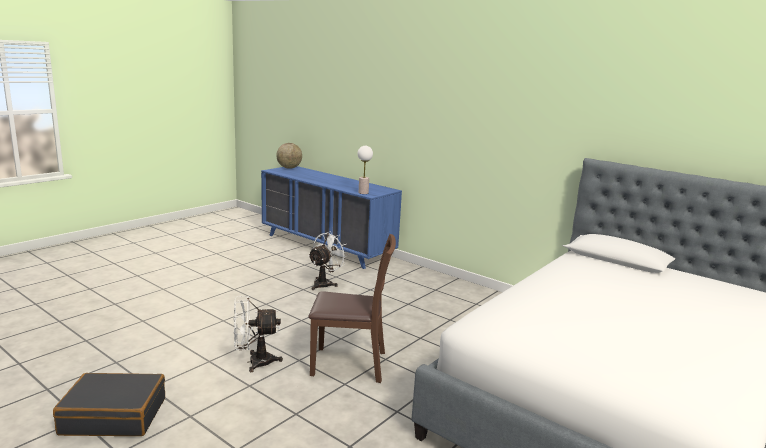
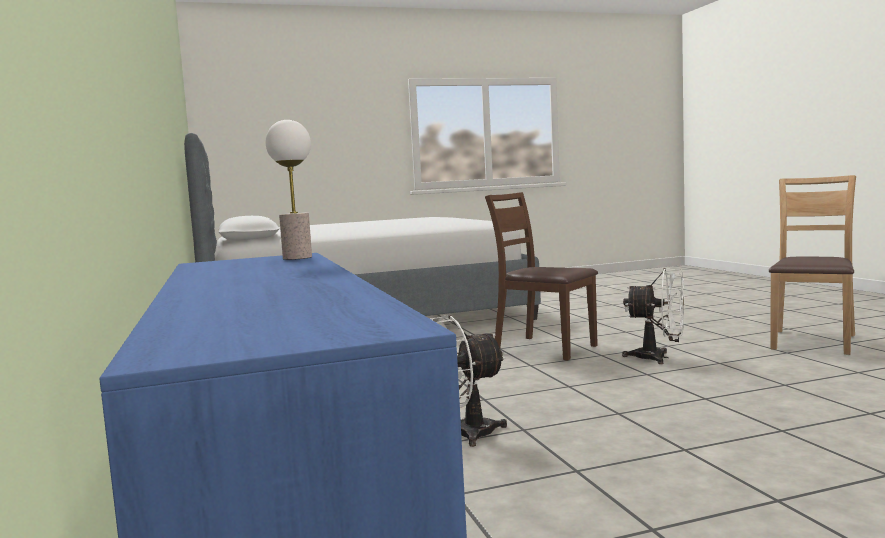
camera: 145 degrees left, 10 degrees down
(114, 416) = (812, 341): black suitcase -> brown chair
(289, 168) = (230, 344): globe -> none

